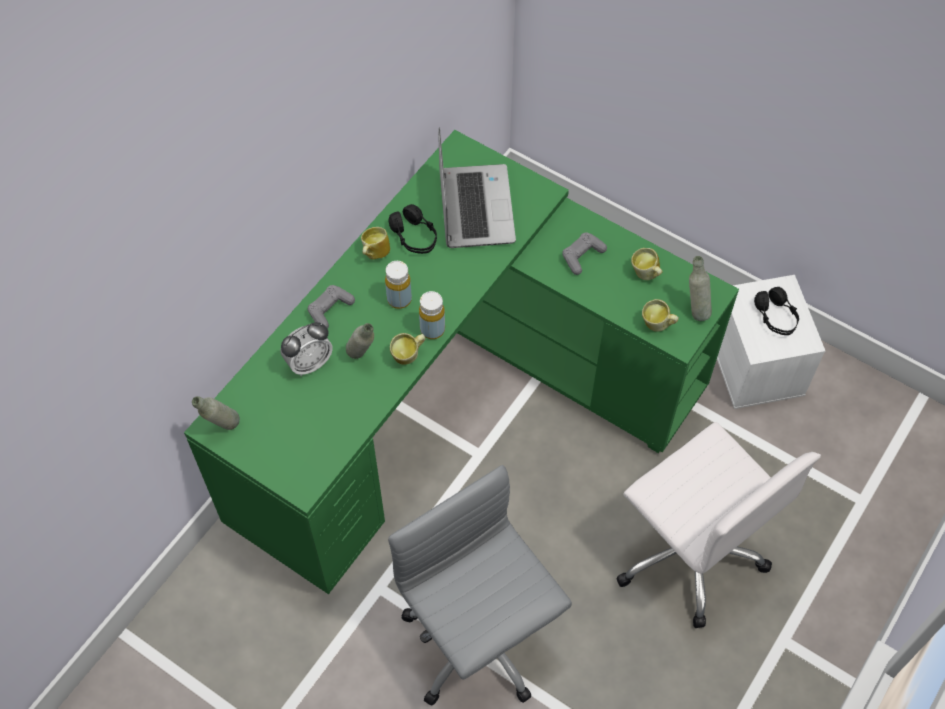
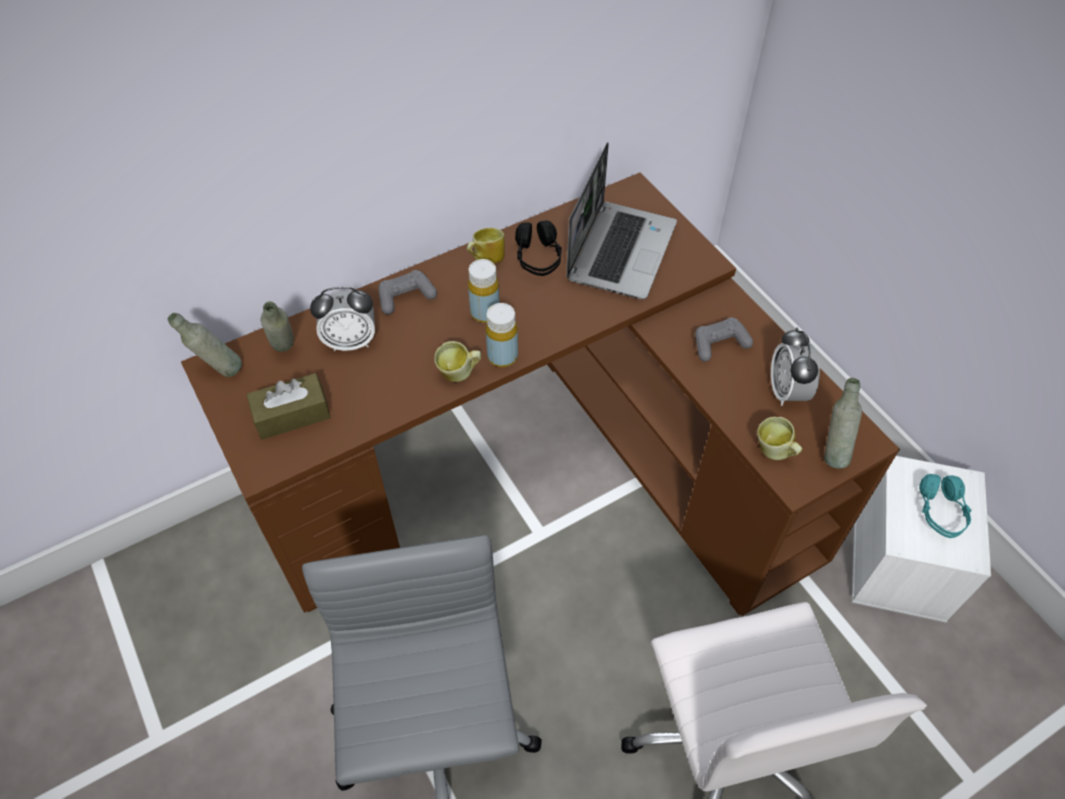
camera: 25 degrees right, 5 degrees down
(301, 438) = (292, 415): none -> brown tissue box
(362, 357) = (410, 357): grey bottle -> grey bottle (286, 353)
(455, 401) = (543, 469): green desk -> brown desk
(646, 275) = (787, 391): mug -> alarm clock
(775, 317) = (940, 512): black headphones -> turquoise headphones

